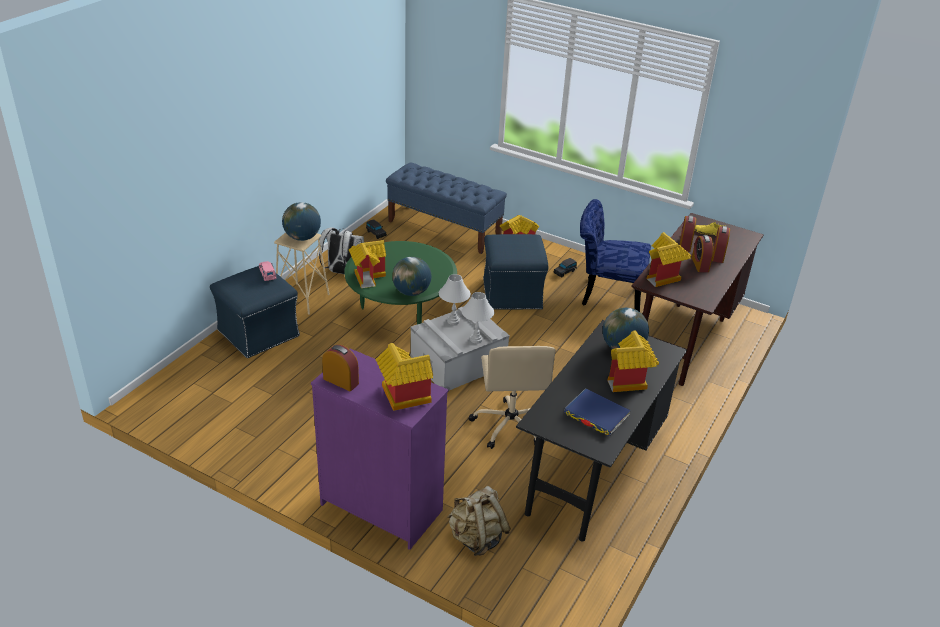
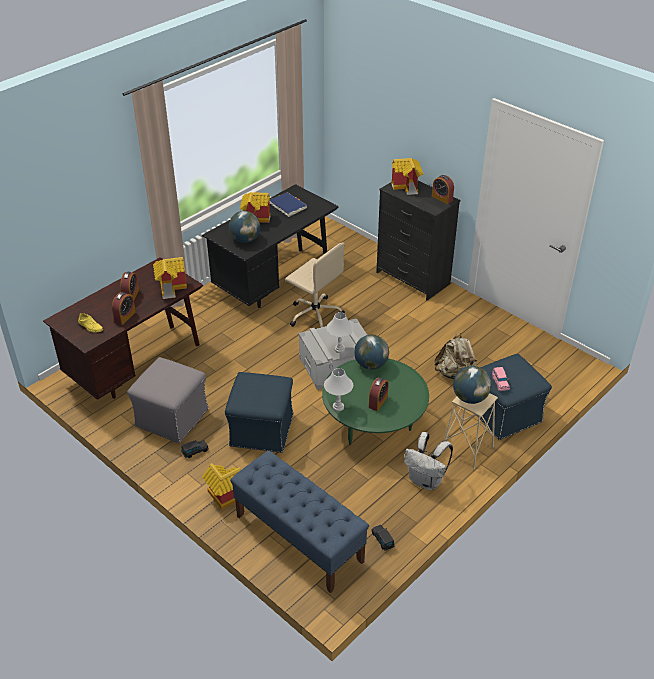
camera: 165 degrees left, 5 degrees up
(368, 276) = (407, 386): toy house -> none
(382, 506) = (412, 278): purple dresser -> black dresser
(476, 339) = (326, 332): white table lamp -> white table lamp (338, 407)
(476, 538) = (360, 257): beige backpack -> beige backpack (455, 373)
(510, 425) = (315, 314): beige office chair -> beige office chair turned 120 degrees clockwise
(606, 294) = (171, 418): blue chair -> grey ottoman
(718, 255) = (106, 303): alarm clock -> alarm clock (378, 402)

